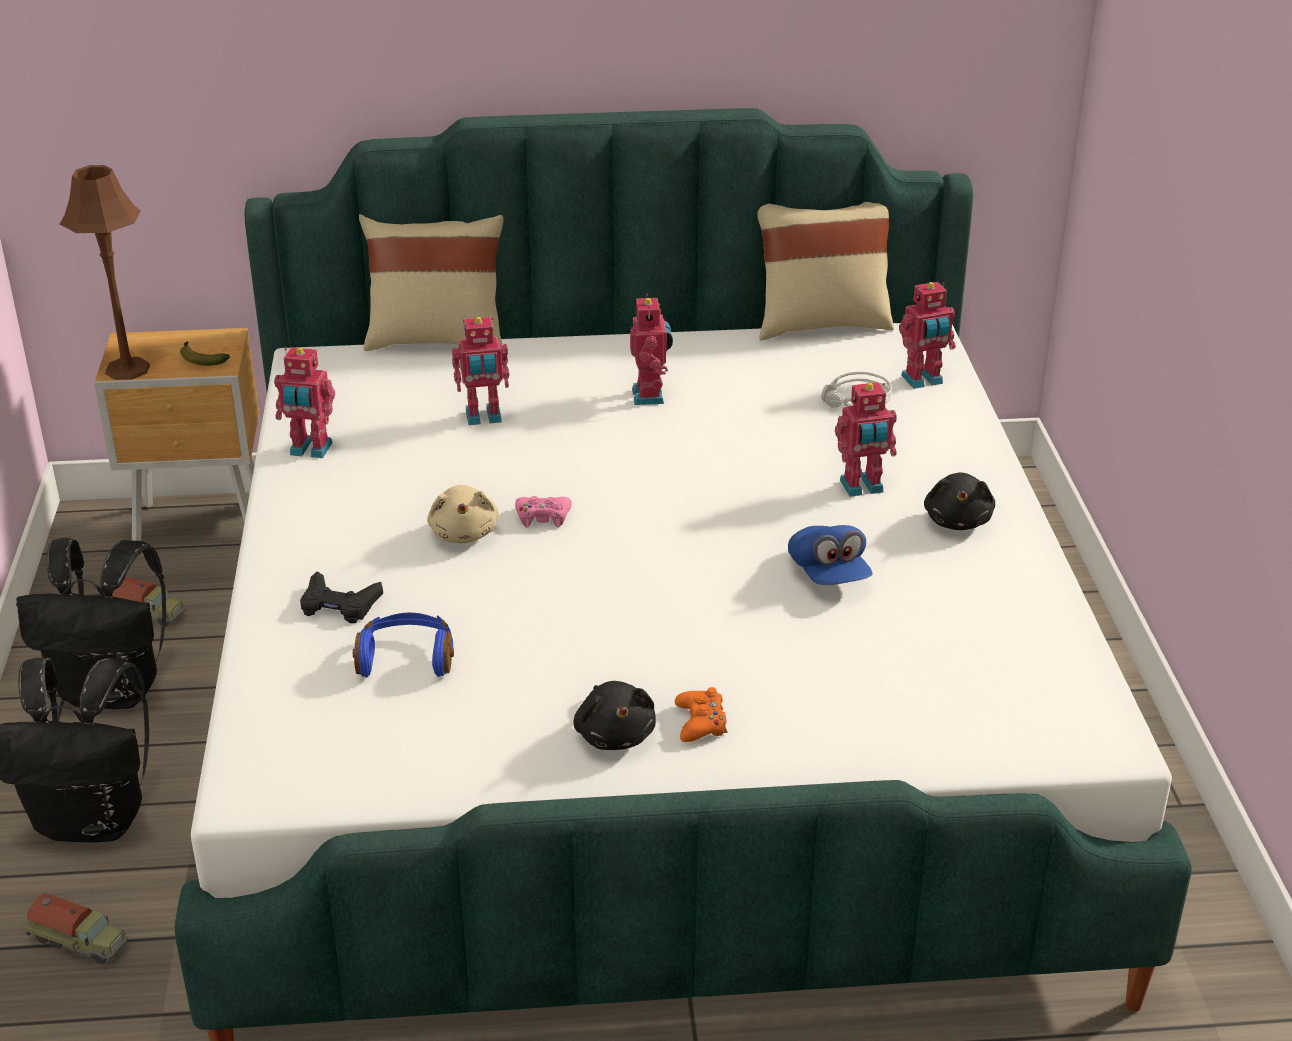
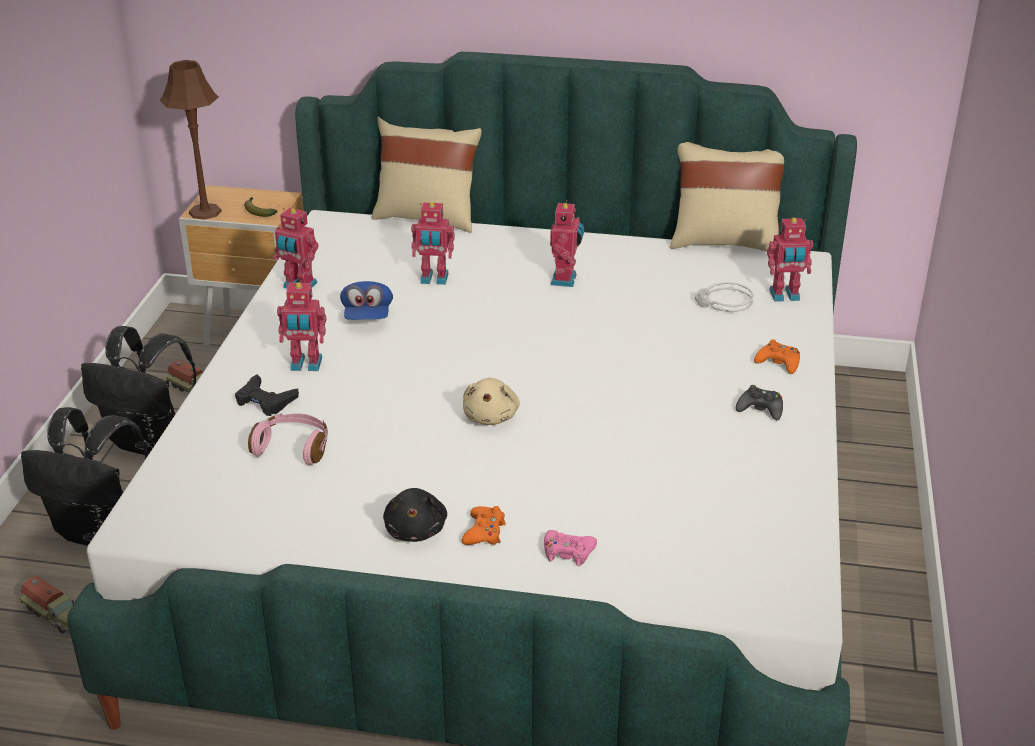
camera: 15 degrees right, 0 degrees up
(406, 658) = (293, 447): blue headphones -> pink headphones
(464, 533) = (378, 362): beige plush toy -> beige plush toy (491, 416)
(543, 517) = (441, 359): pink game controller -> pink game controller (568, 552)
(828, 574) = (637, 435): blue cap -> blue cap (367, 316)
(862, 487) = (696, 372): toy robot -> toy robot (306, 365)
(953, 462) = (778, 363): none -> orange game controller
(958, 521) = (760, 409): black plush toy -> black game controller

